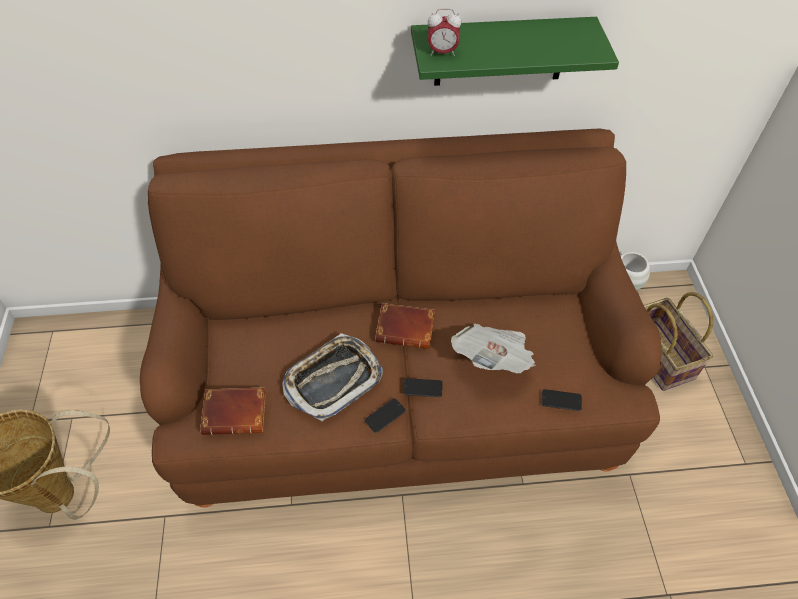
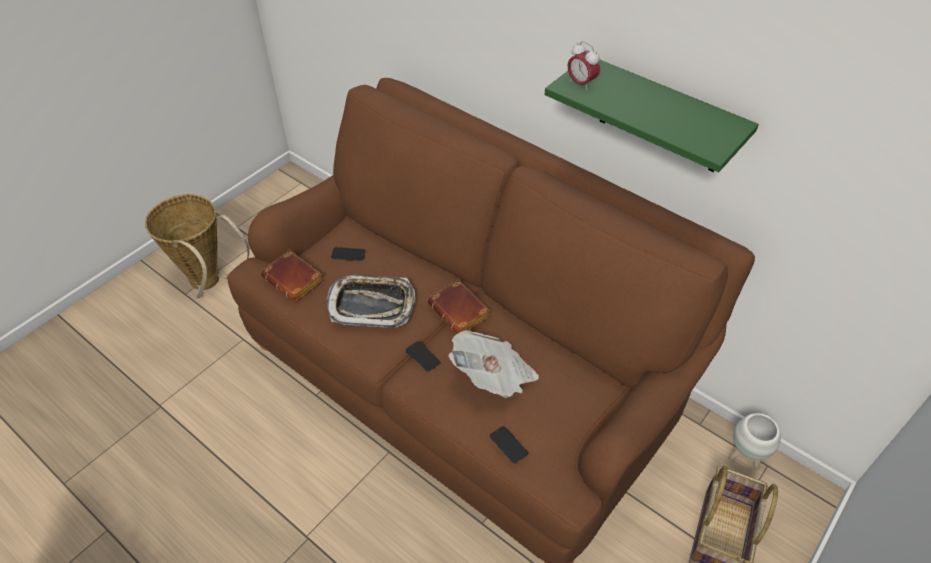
camera: 45 degrees right, 5 degrees down
(385, 415) = (378, 354): phone -> phone (348, 254)

